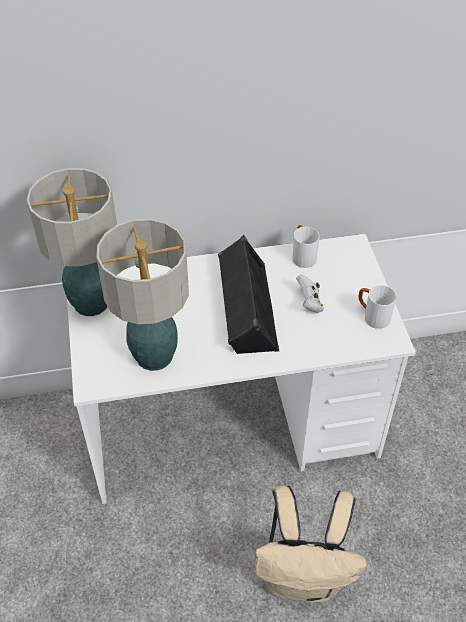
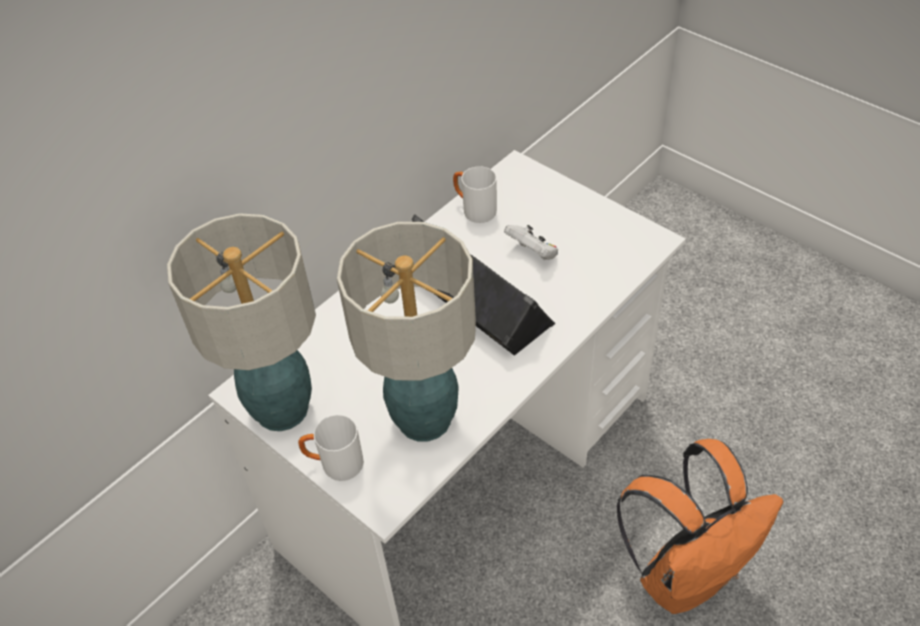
camera: 35 degrees left, 0 degrees up
(303, 577) = (686, 574): beige backpack -> orange backpack
(372, 316) = (609, 229): white mug -> white mug (334, 464)

